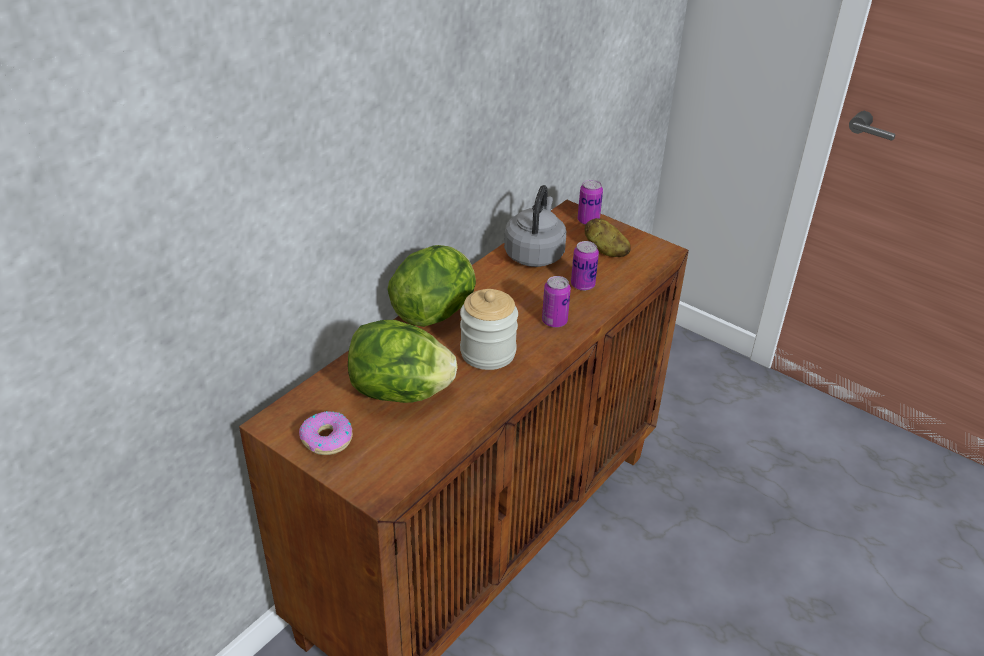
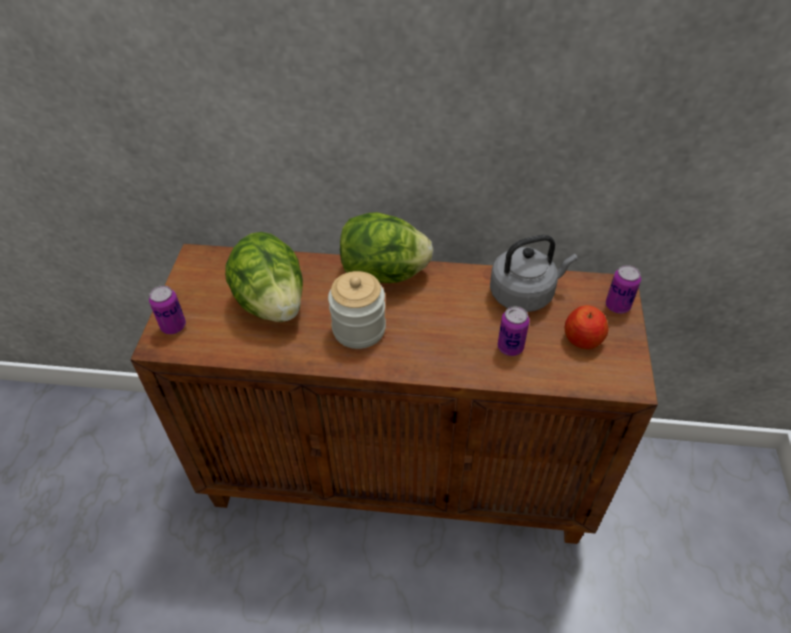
camera: 60 degrees right, 10 degrees up
(327, 439) = (196, 291): donut -> none
(554, 321) = (438, 352): can -> can (173, 326)
(605, 250) = (582, 339): potato -> apple

